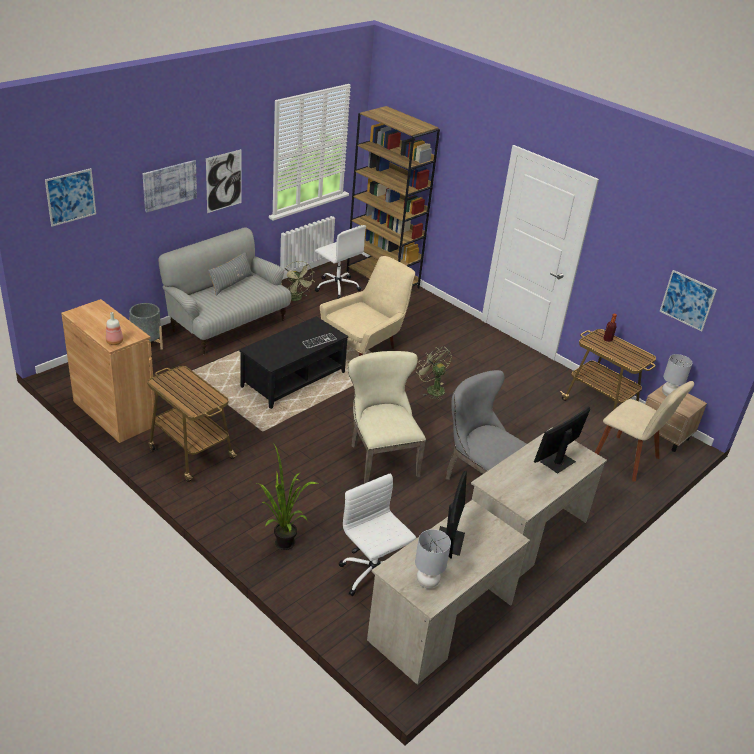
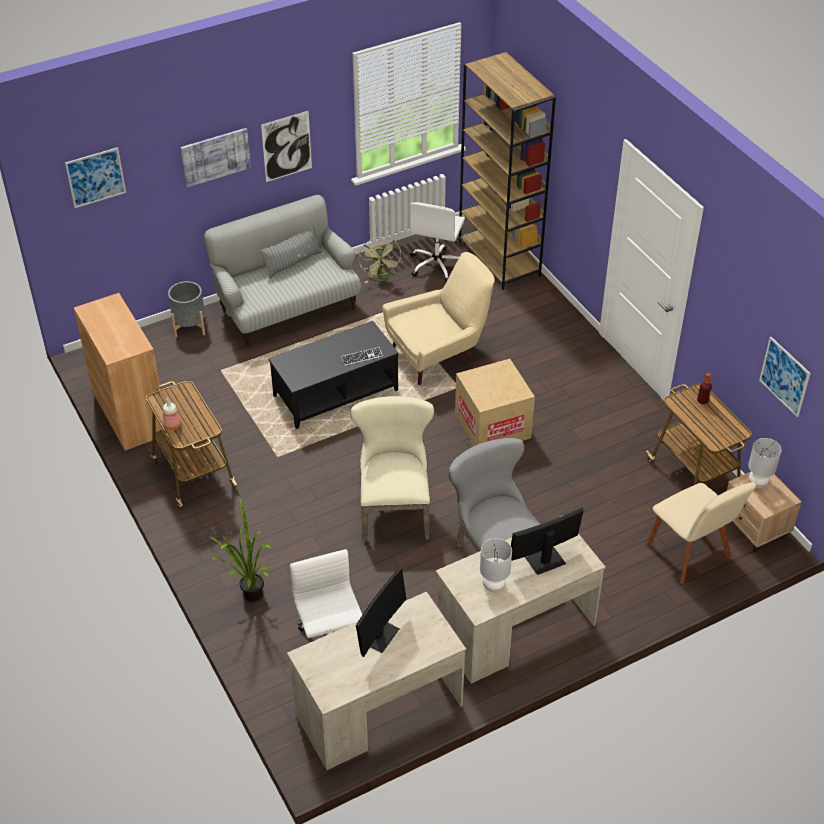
camera: 20 degrees right, 10 degrees up
(115, 342) = (115, 352): bottle -> bottle (173, 425)
(337, 287) = (437, 265): white office chair -> white office chair turned 45 degrees clockwise
(427, 582) = (336, 676): grey table lamp -> grey table lamp (493, 586)
(432, 389) = (492, 426): green fan -> cardboard box

